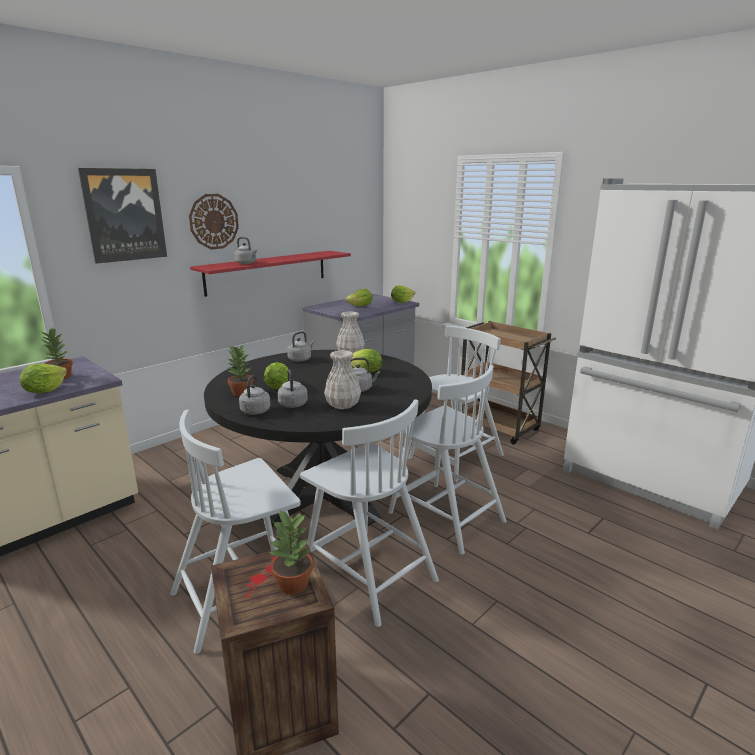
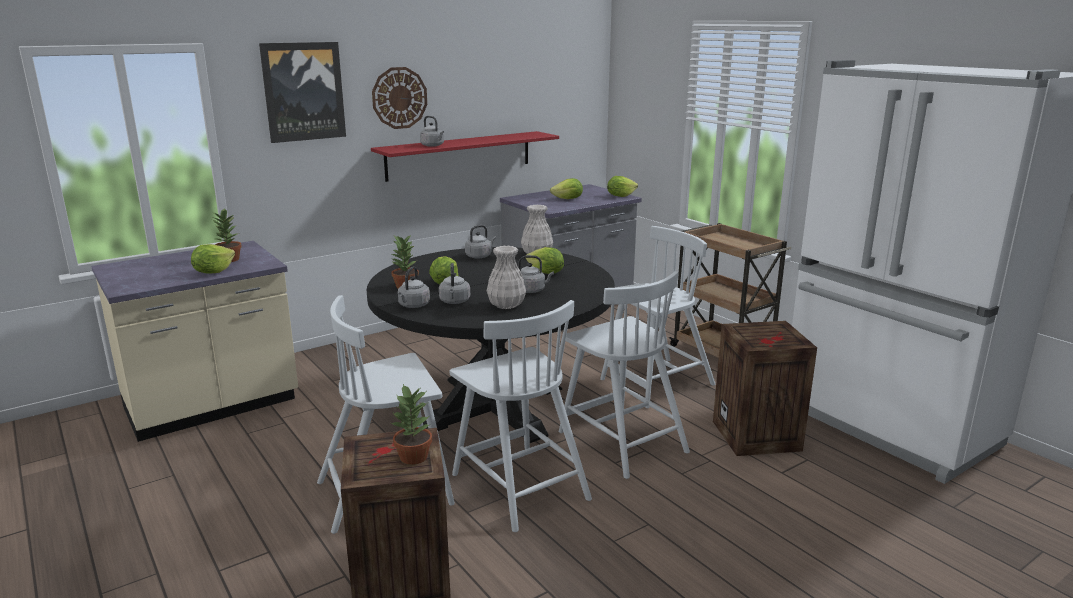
camera: 10 degrees right, 0 degrees up
(555, 500) = (758, 436): none -> crate

